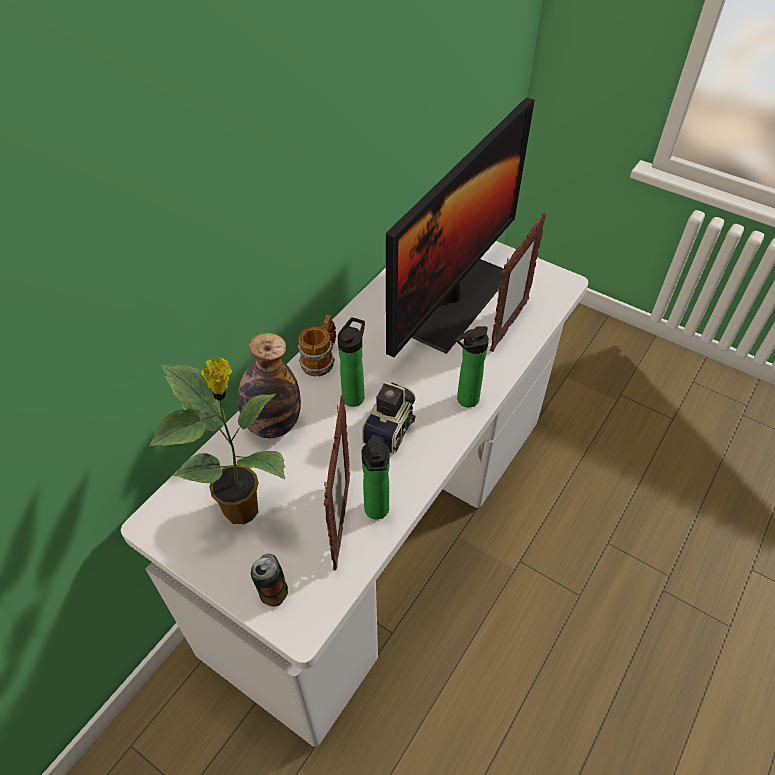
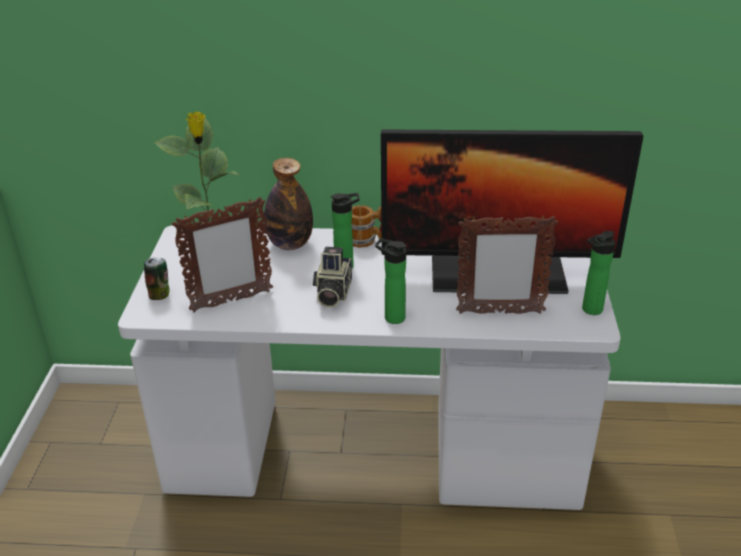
camera: 60 degrees right, 15 degrees down
(377, 512) = (251, 313): bottle -> bottle (590, 310)
(392, 428) = (332, 293): camera -> camera turned 105 degrees clockwise

